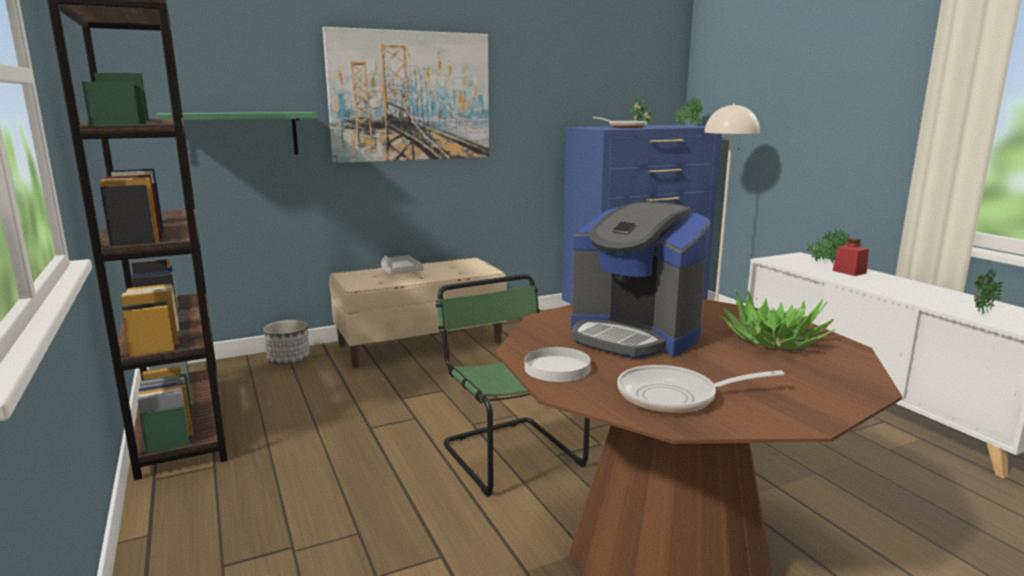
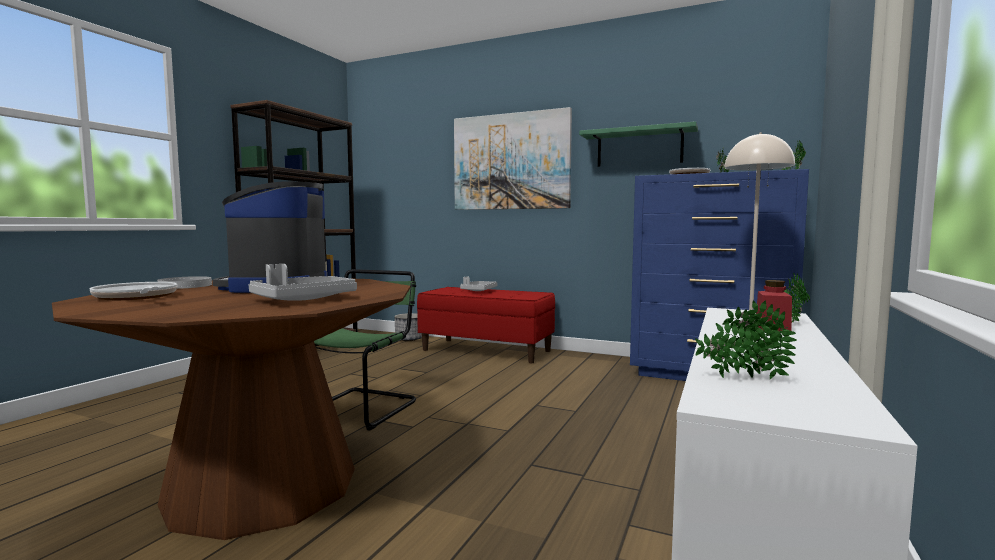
camera: 50 degrees right, 10 degrees down
(239, 134) = (407, 190): green shelf -> green shelf (639, 148)
(420, 344) = (486, 350): beige bench -> red bench
(773, 340) = (303, 299): potted plant -> grey tray

